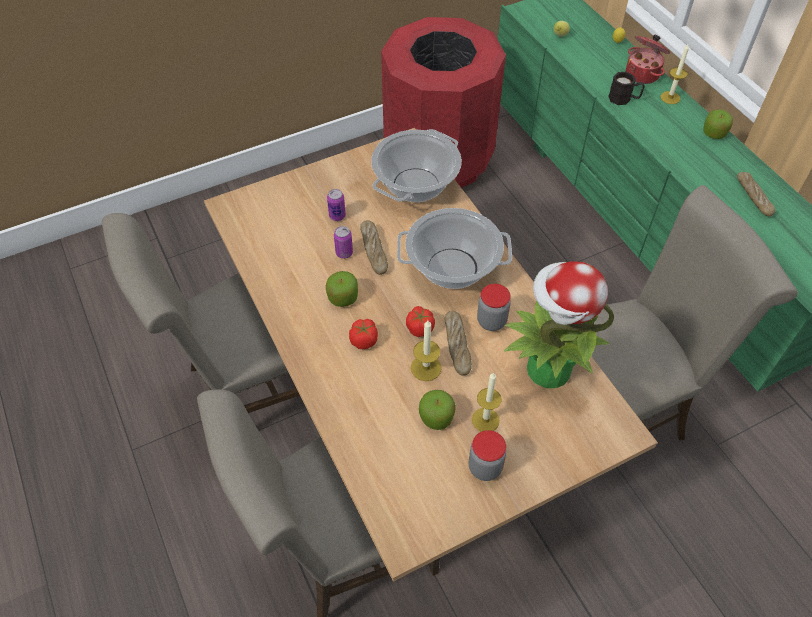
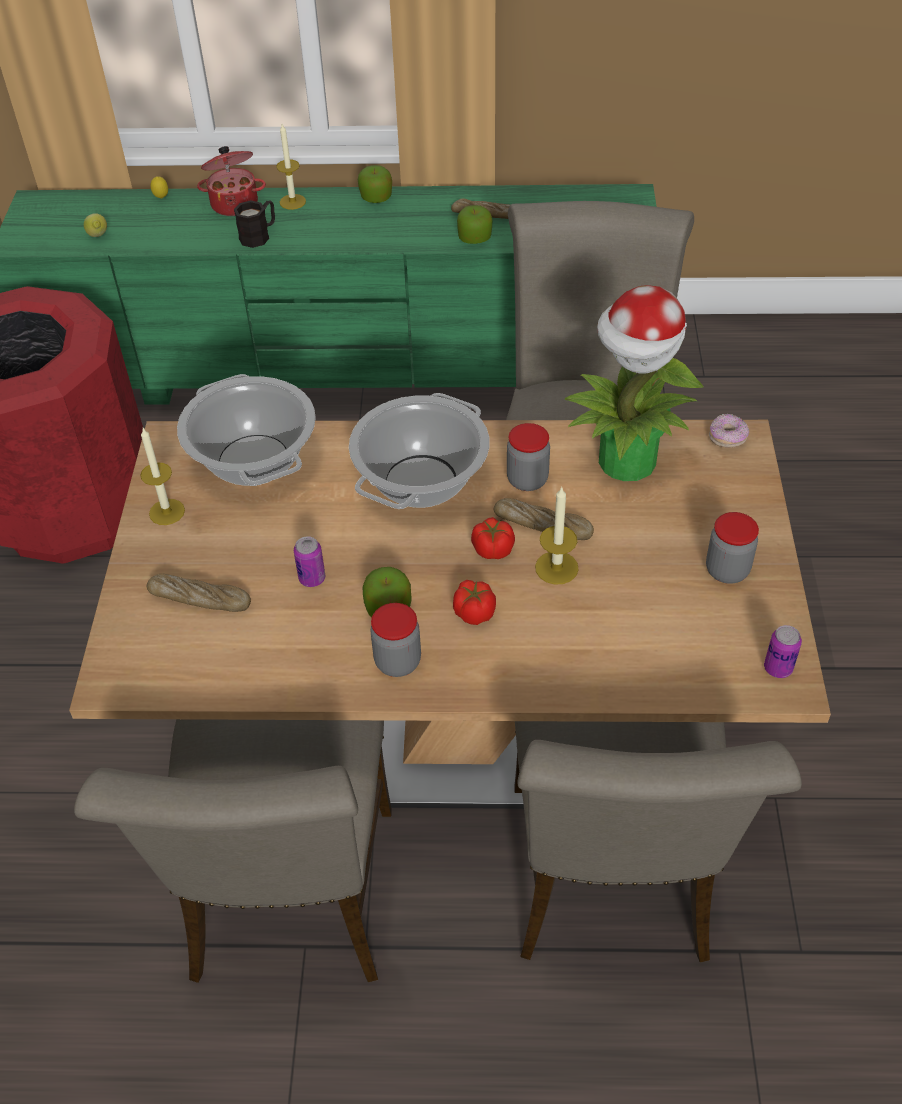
camera: 60 degrees left, 5 degrees down
(306, 319) = (398, 662): none -> jar
(337, 216) = (239, 561): can -> can (778, 668)
(374, 250) = (332, 546): bread -> bread (200, 599)
(436, 417) = (634, 586): apple -> apple (474, 238)
(485, 420) = (663, 543): candle -> candle (167, 512)
(616, 422) = (727, 438): none -> donut

